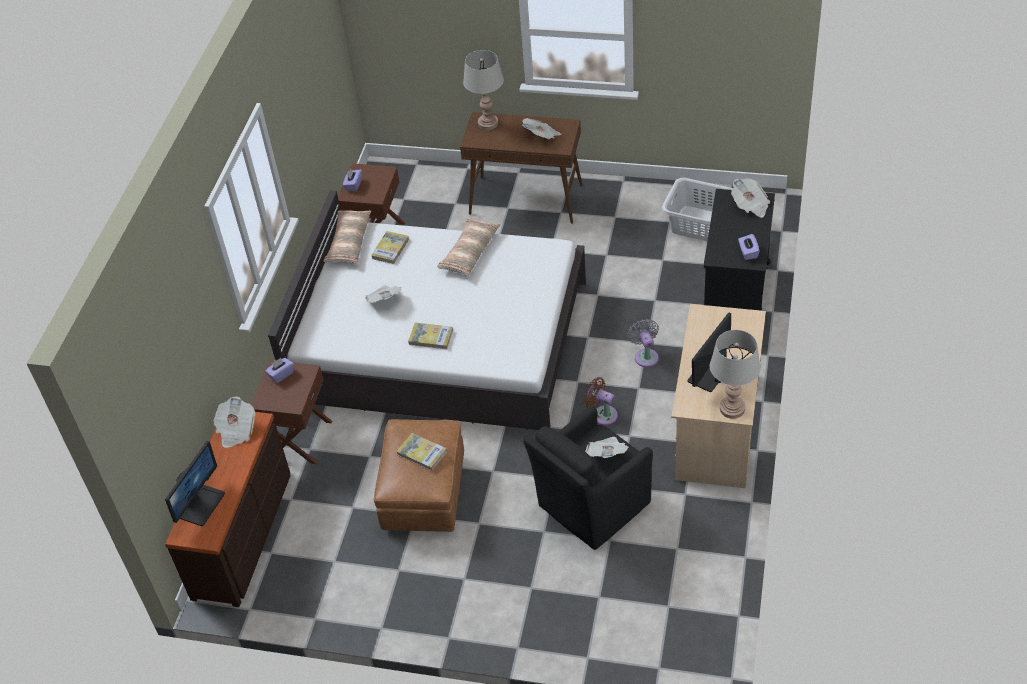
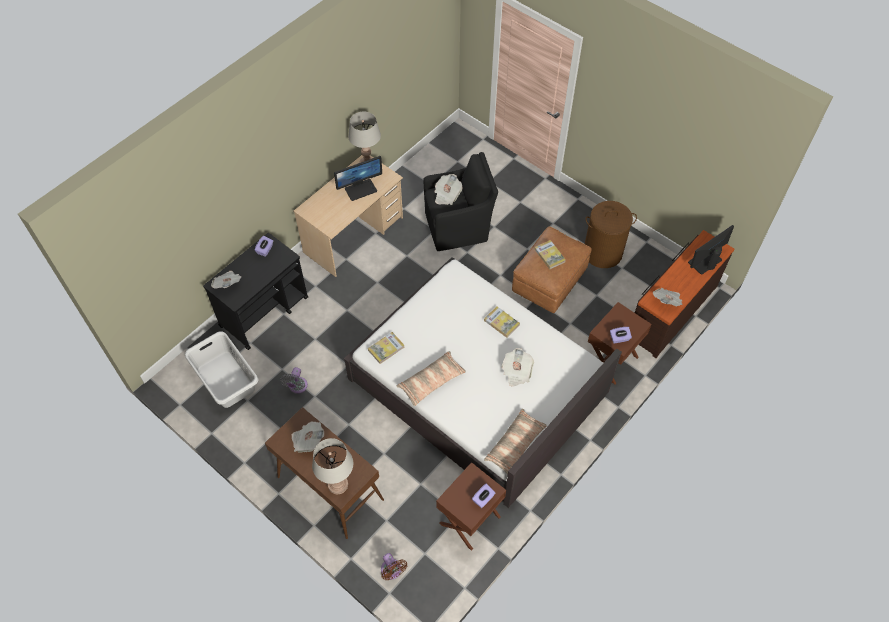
camera: 155 degrees left, 10 degrees up
(371, 570) = (602, 252): none -> brown laundry basket
(390, 249) = (487, 419): book -> book (386, 348)
(602, 414) = (411, 276): brown fan -> brown fan (392, 571)
(645, 356) = (355, 301): grey fan -> grey fan (297, 387)

